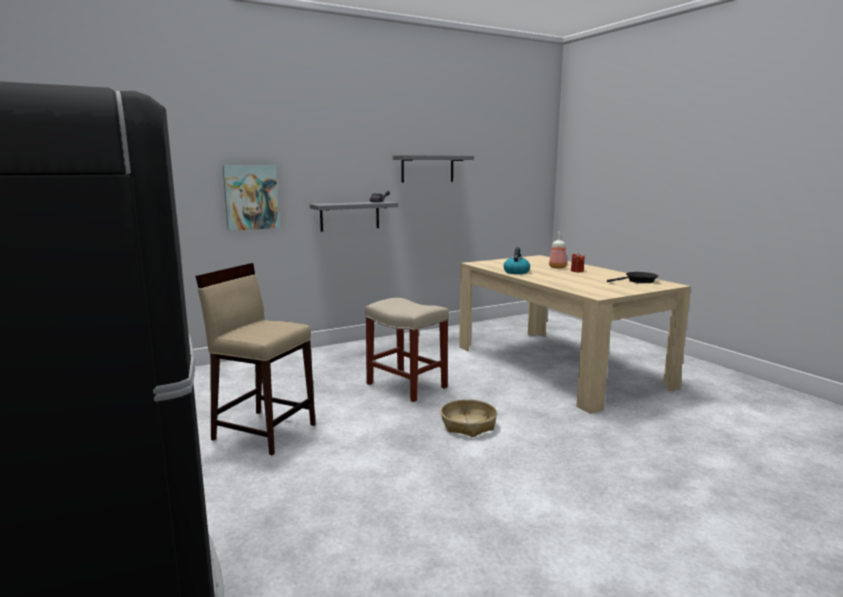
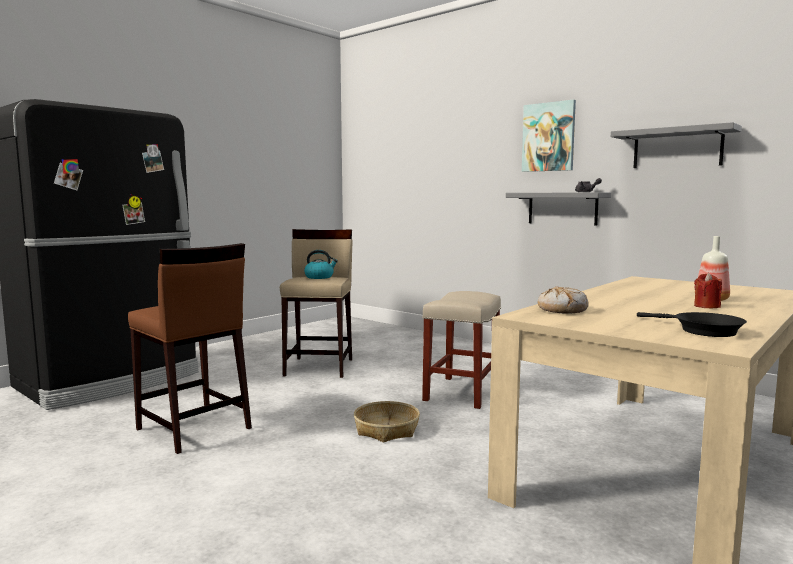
camera: 70 degrees right, 5 degrees down
(251, 197) = (470, 185): picture -> picture (548, 137)
(406, 520) = (193, 429): none -> brown stool
(516, 272) = (619, 290): kettle -> kettle (319, 277)
(580, 288) = (562, 310): none -> bread

